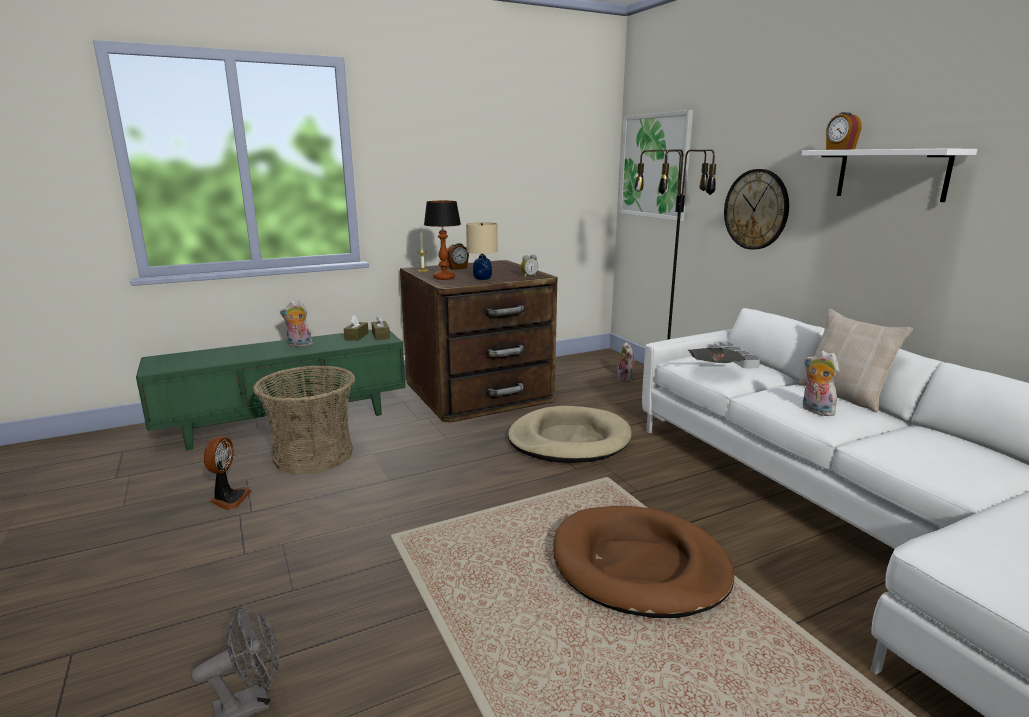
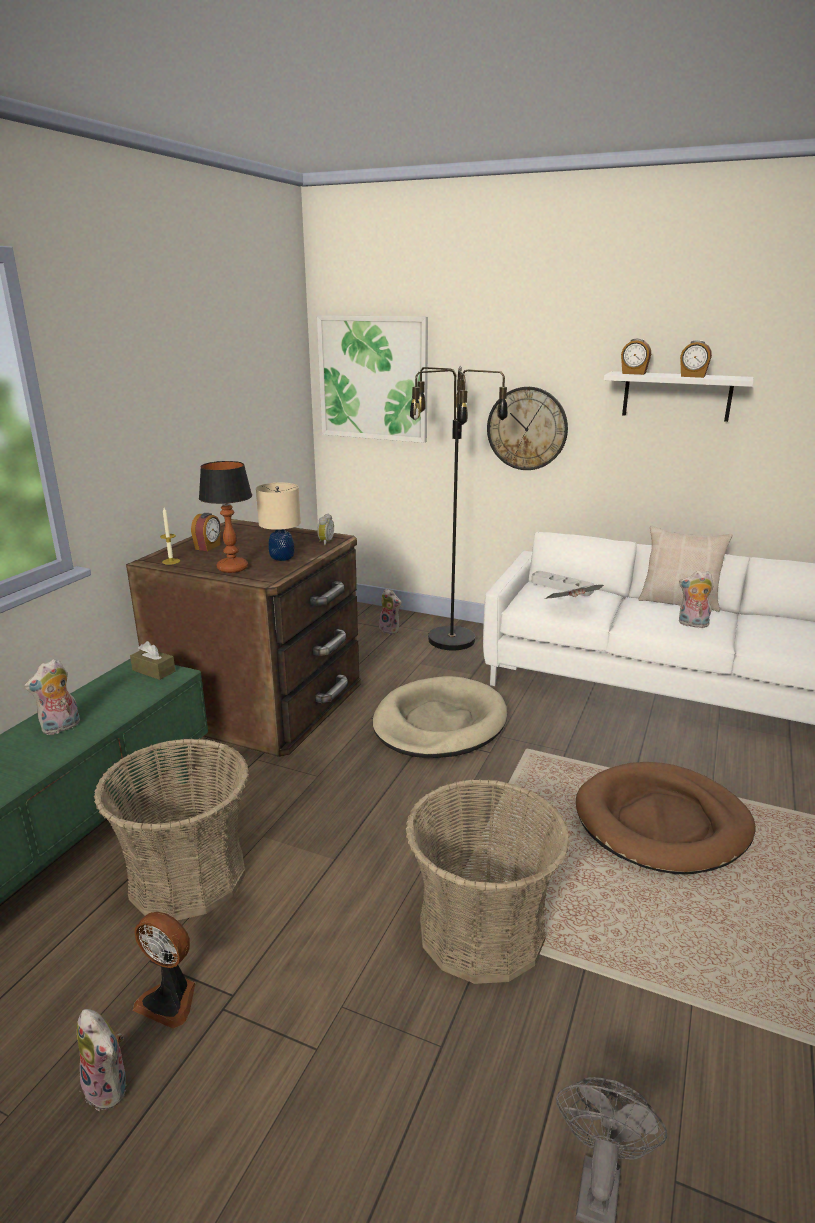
camera: 40 degrees left, 5 degrees up
(161, 517) = (110, 1086): none -> plush toy
(228, 499) = (170, 999): fan -> fan turned 150 degrees clockwise
(356, 336) = (121, 683): brown tissue box -> none
(403, 554) = (481, 931): none -> basket
(893, 148) = (693, 376): none -> alarm clock

